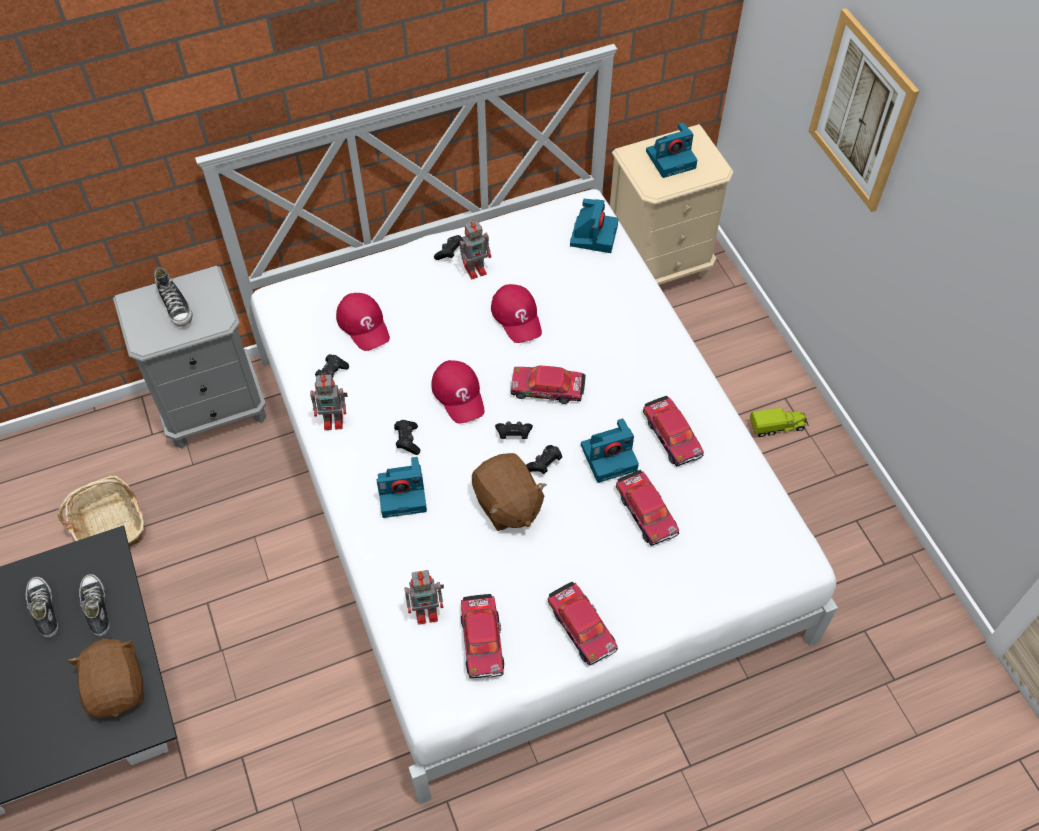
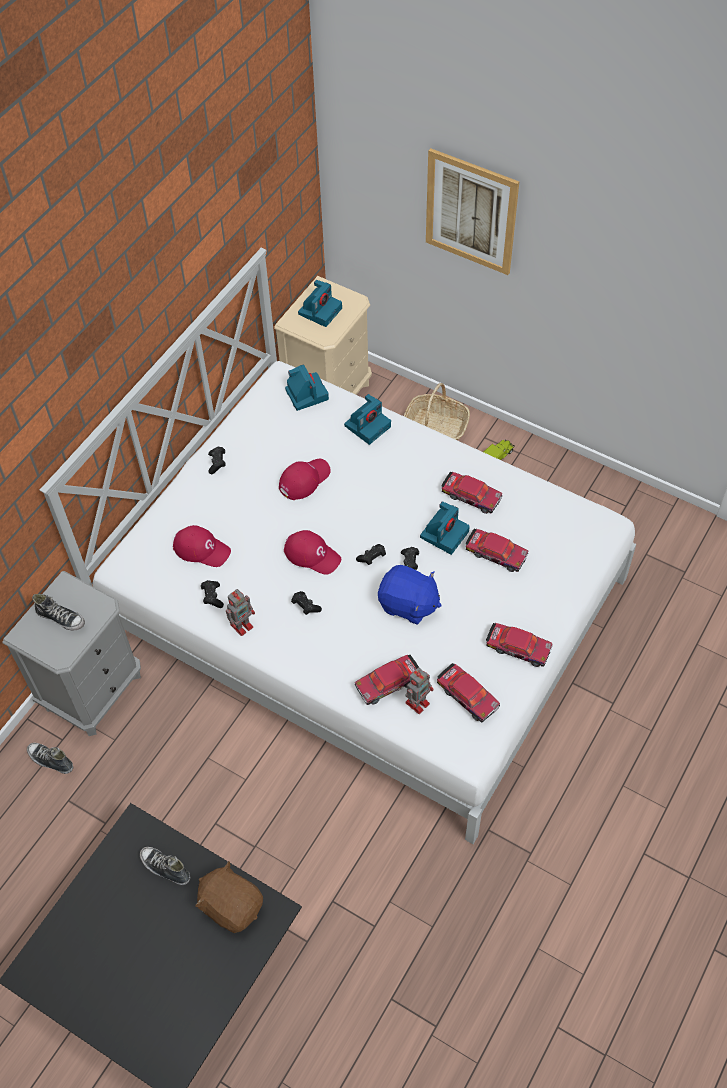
camera: 35 degrees left, 0 degrees up
(44, 610) = (127, 896): shoe -> shoe (50, 760)
(110, 525) = (91, 822): basket -> basket (435, 427)
(403, 493) = (334, 641): camera -> camera (368, 425)
(476, 269) = (246, 464): toy robot -> none
(507, 505) = (408, 604): brown plush toy -> blue plush toy
(517, 316) = (304, 479): red cap -> red cap turned 75 degrees counterclockwise
(547, 389) = (367, 515): toy car -> toy car (388, 683)

